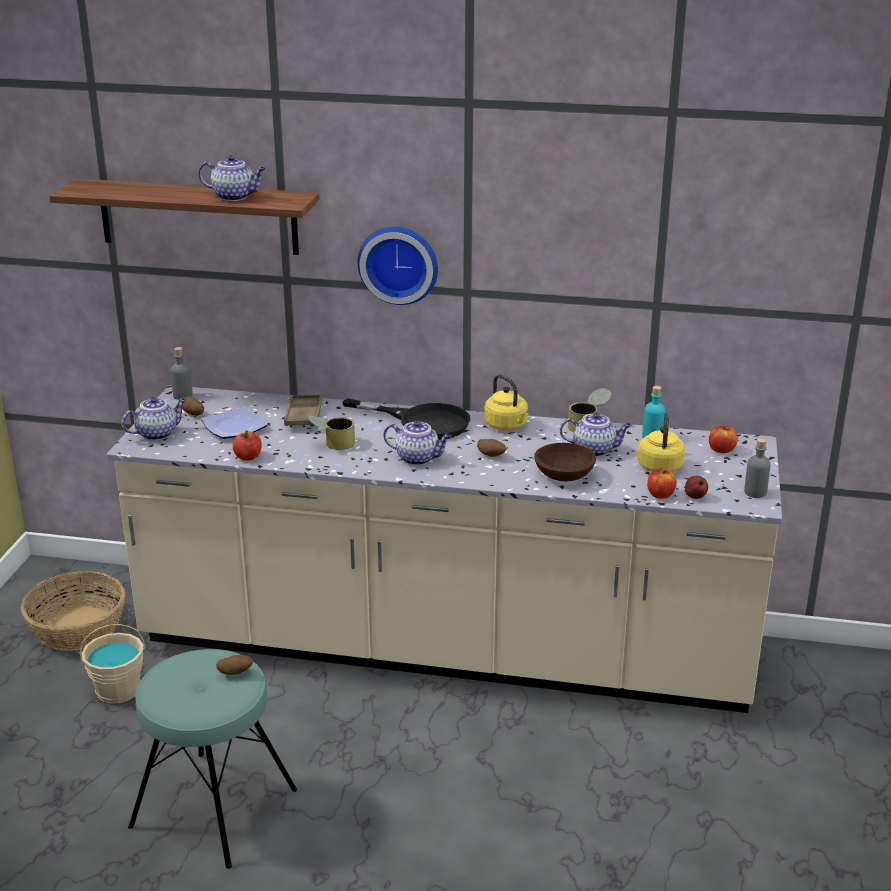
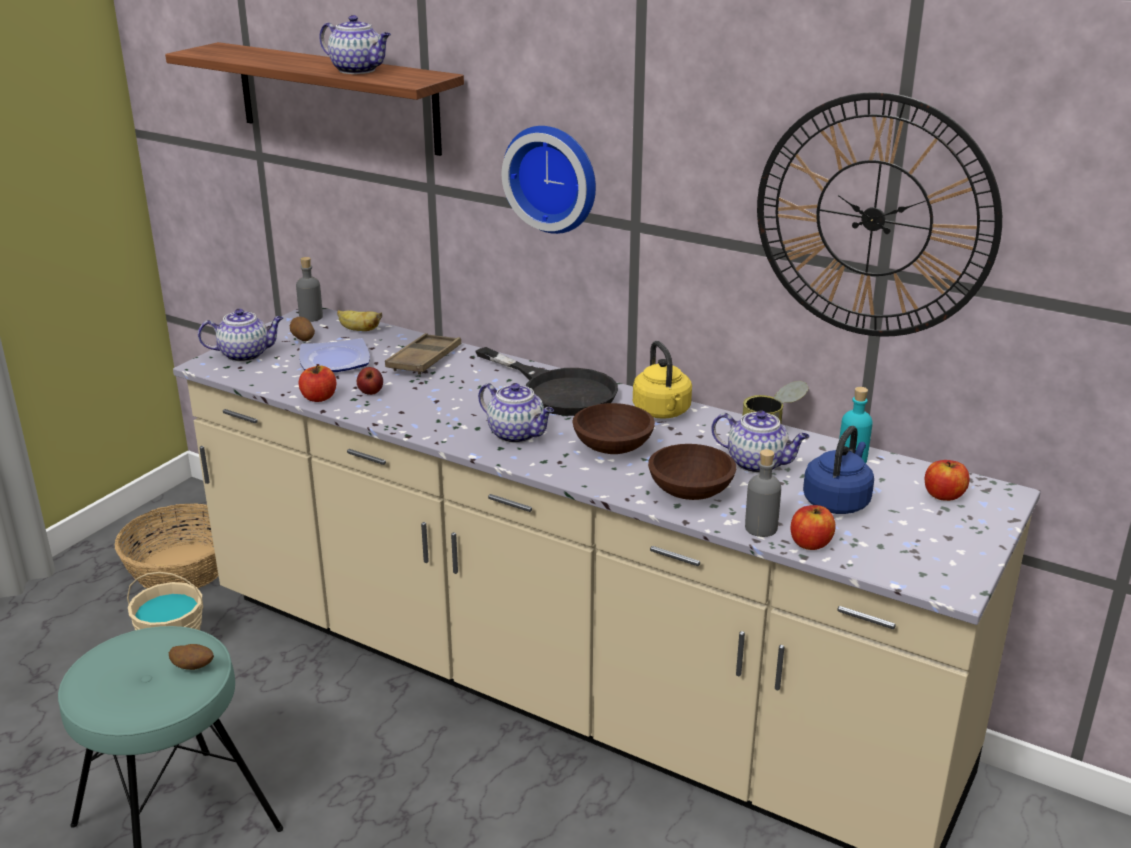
camera: 20 degrees right, 0 degrees up
(231, 400) = (358, 330): none -> banana
(331, 445) = (427, 400): can -> none
(491, 456) = (612, 447): potato -> brown bowl
(650, 270) = (873, 218): none -> wall clock
(660, 465) = (837, 501): yellow kettle -> blue kettle
(695, 497) = (860, 556): apple -> apple (370, 392)
(755, 492) = (958, 567): grey bottle -> grey bottle (761, 528)

